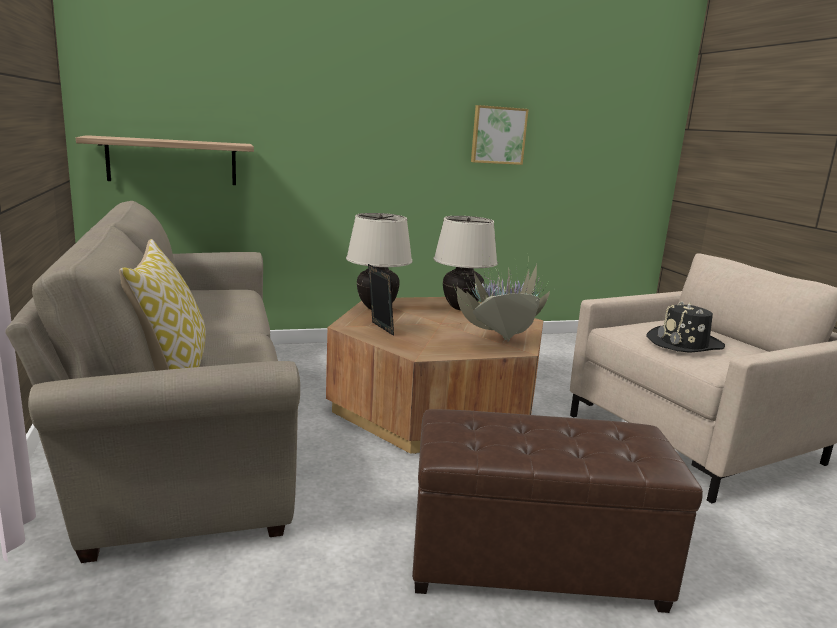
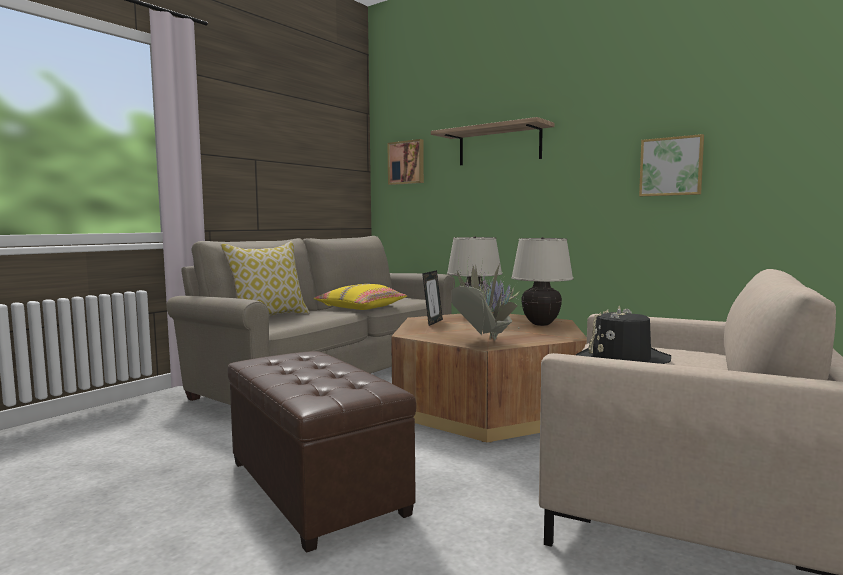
camera: 55 degrees right, 10 degrees down
(148, 80) = (406, 162): none -> picture
(172, 161) = (417, 213): shelf -> shelf (499, 145)
(222, 322) = (361, 307): none -> yellow pillow

